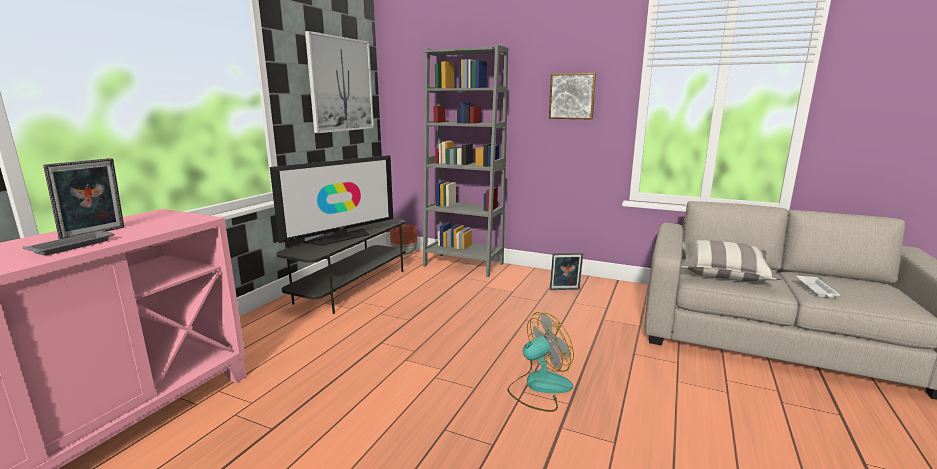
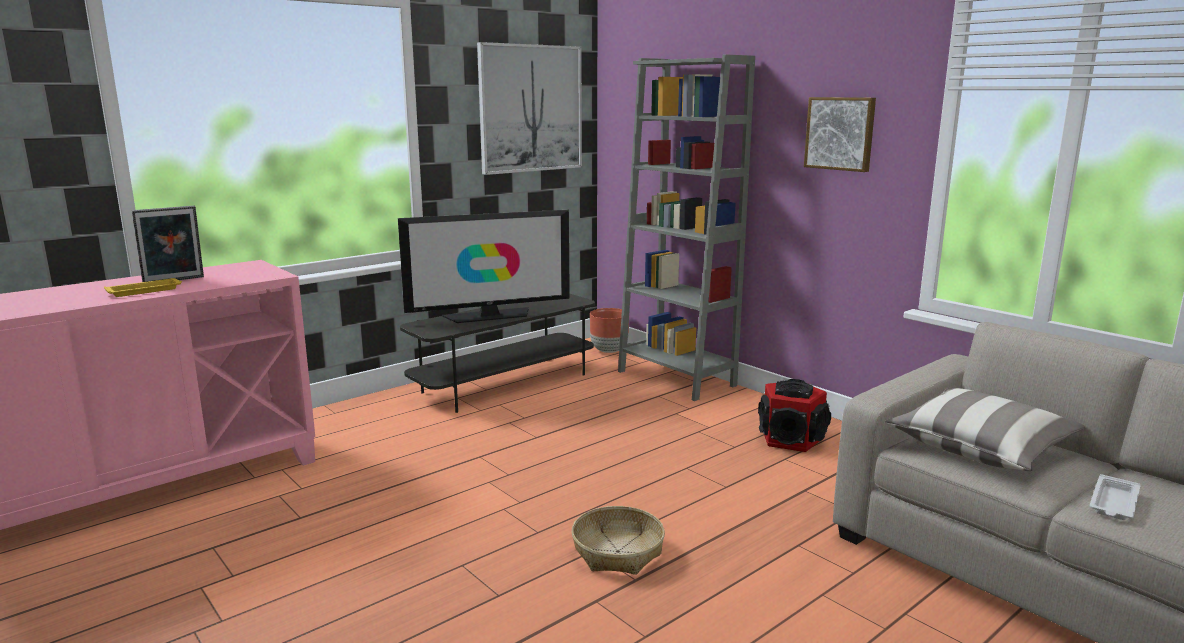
camera: 25 degrees right, 0 degrees up
(74, 246) = (145, 291): grey tray -> yellow tray
(539, 387) = (617, 551): fan -> basket
(565, 290) = (791, 439): picture frame -> speaker

